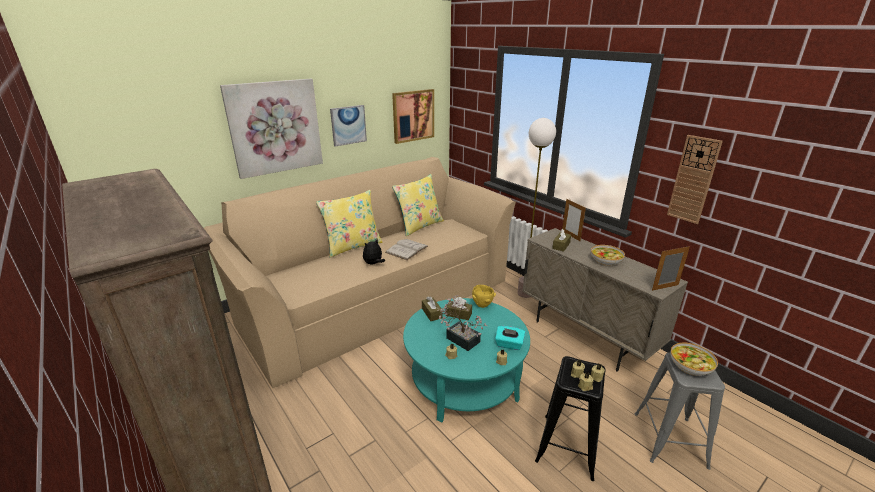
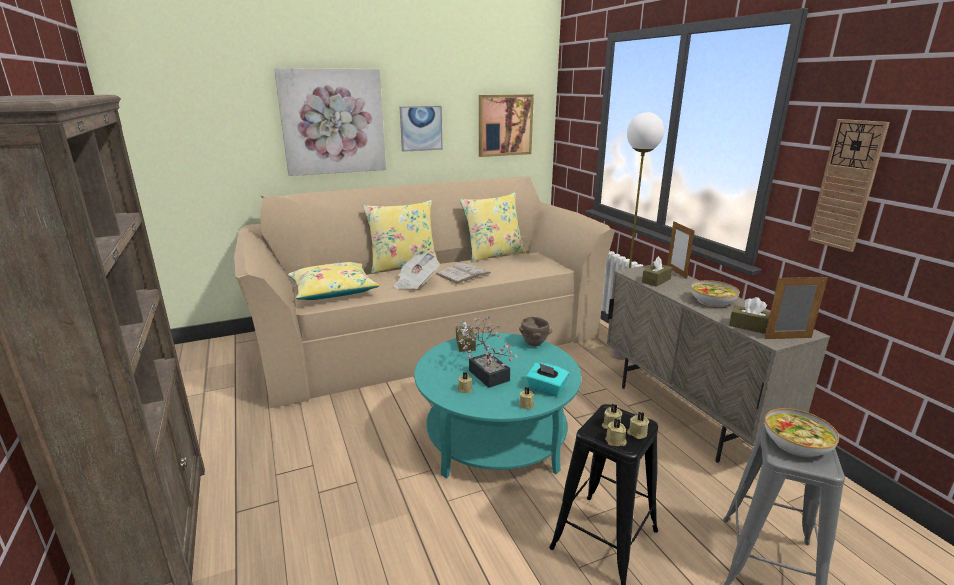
camera: 15 degrees right, 5 degrees down
(307, 280) = (333, 291): none -> yellow pillow
(373, 264) = (416, 283): plush toy -> newspaper
(458, 314) = (498, 349): brown tissue box -> brown tissue box (750, 326)
(482, 305) = (534, 344): yellow bowl -> brown bowl

